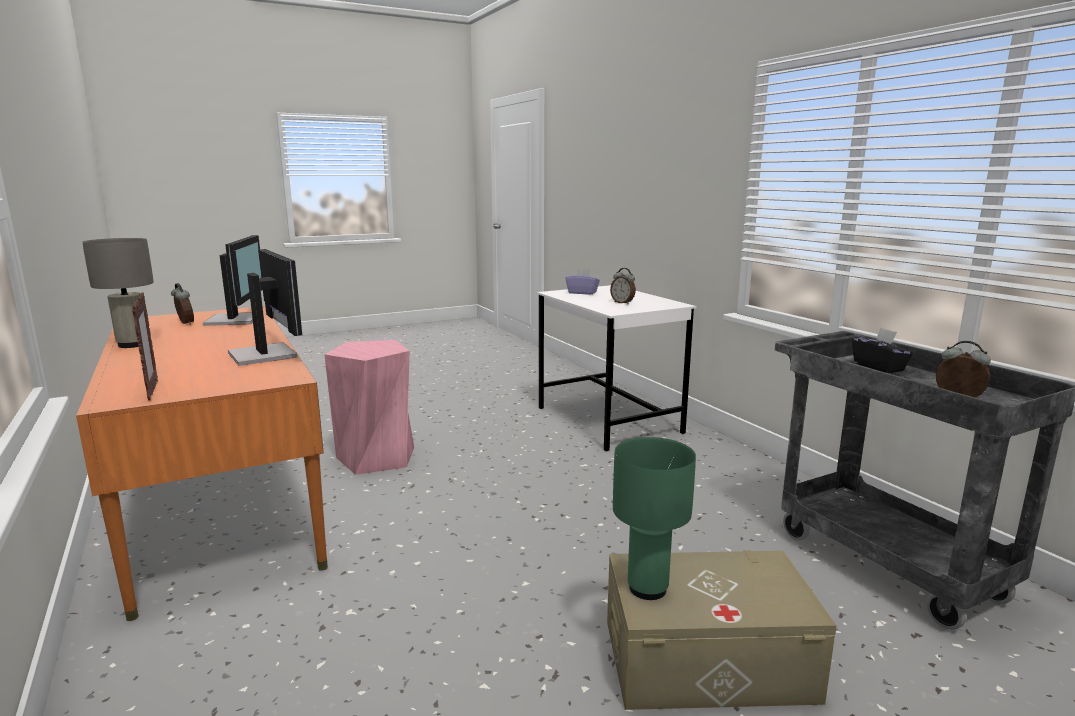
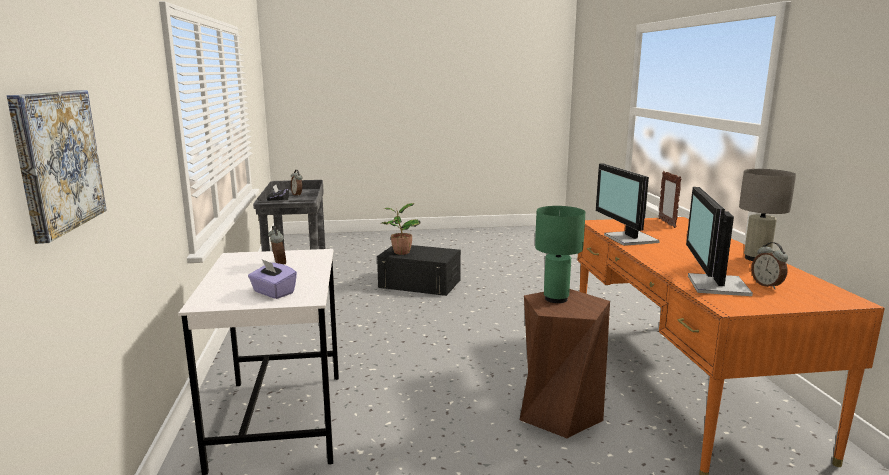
camera: 160 degrees left, 0 degrees up
(377, 457) = (559, 413): pink stool -> brown stool
(610, 181) = (56, 161): none -> picture
(646, 589) = (444, 254): green table lamp -> green table lamp (556, 299)
(706, 660) = (420, 283): beige storage box -> black storage box
(752, 573) = (400, 252): none -> potted plant

